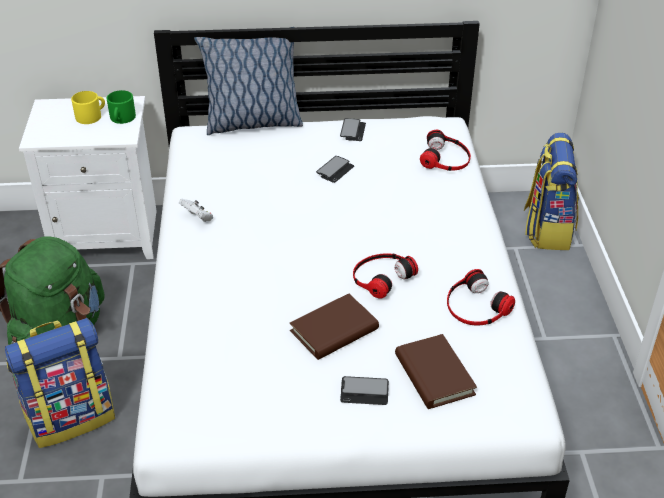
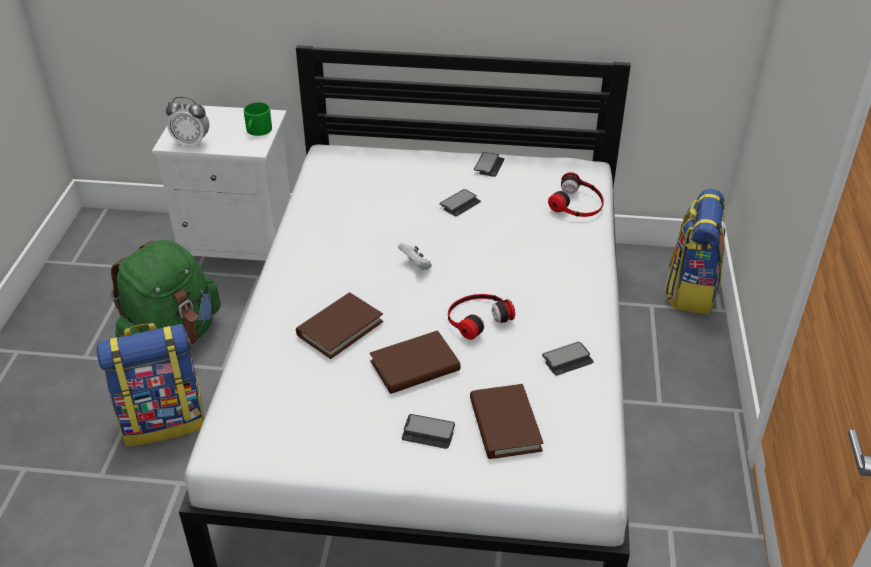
camera: 10 degrees right, 0 degrees up
(58, 137) = (191, 143): none -> alarm clock
(91, 116) = (229, 125): yellow mug -> none
(198, 218) = (310, 237): white game controller -> white game controller (416, 265)
(252, 123) = (389, 148): pillow -> none
(252, 303) = (340, 328): none -> brown book
(475, 306) = (567, 360): headphones -> phone

